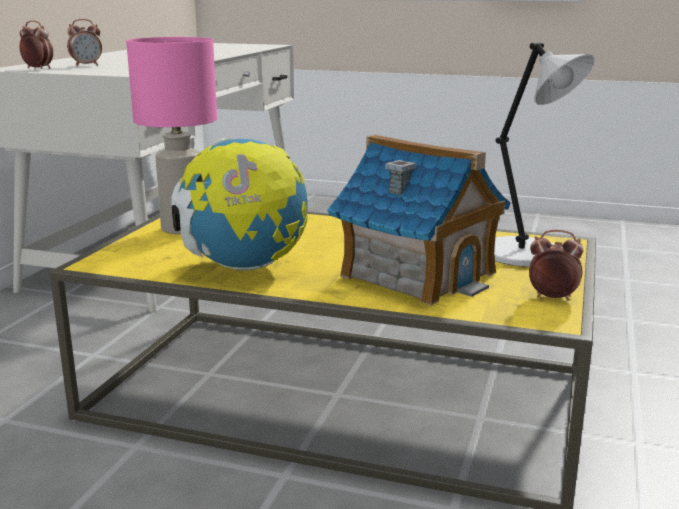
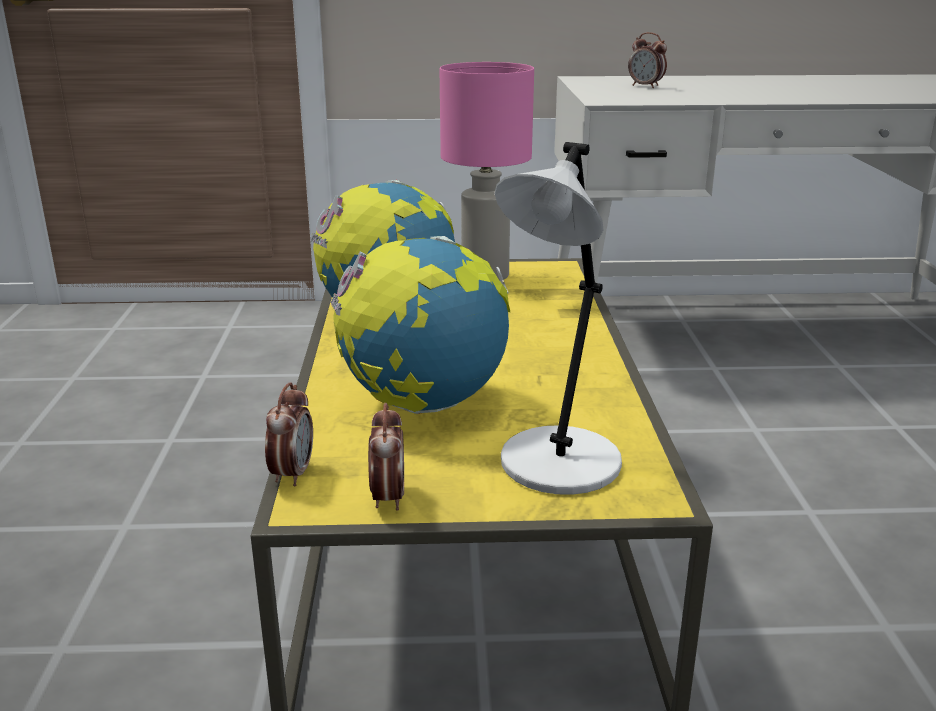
camera: 70 degrees right, 5 degrees up
(38, 69) = (593, 82): alarm clock -> alarm clock (292, 474)
(418, 274) = (424, 404): toy house -> globe

